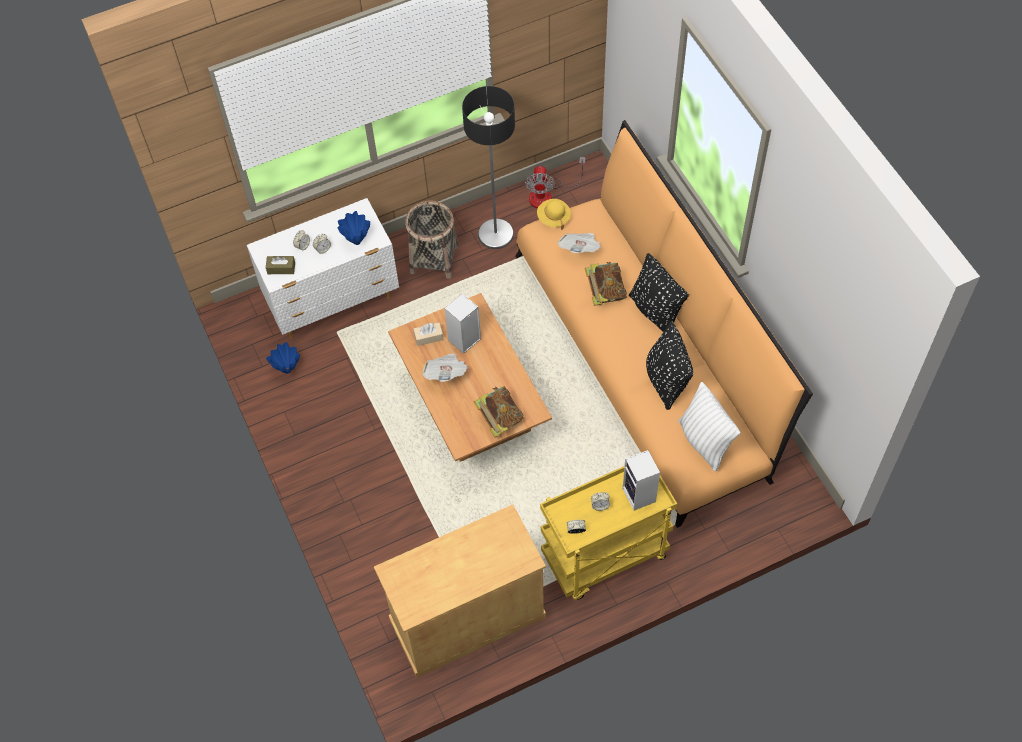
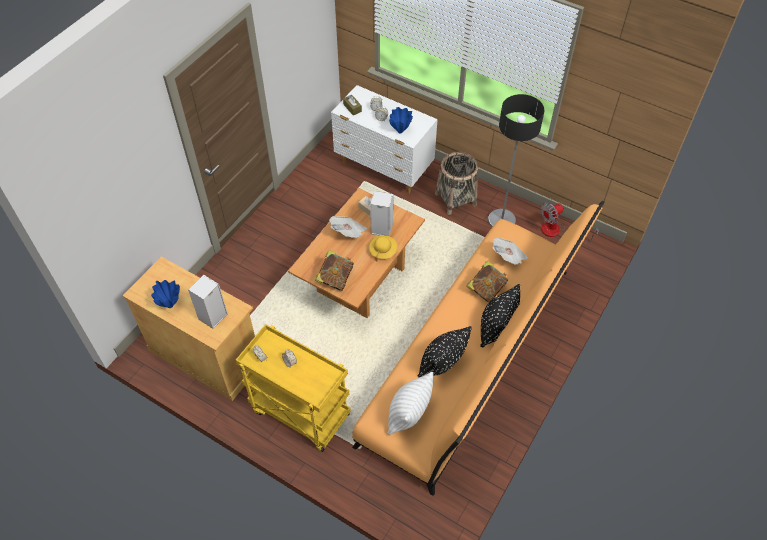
camera: 55 degrees right, 5 degrees down
(288, 370) = (320, 173): blue vase -> blue vase (170, 306)
(553, 218) = (521, 229): yellow hat -> yellow hat (382, 251)
(640, 496) = (314, 383): speaker -> speaker (212, 317)

